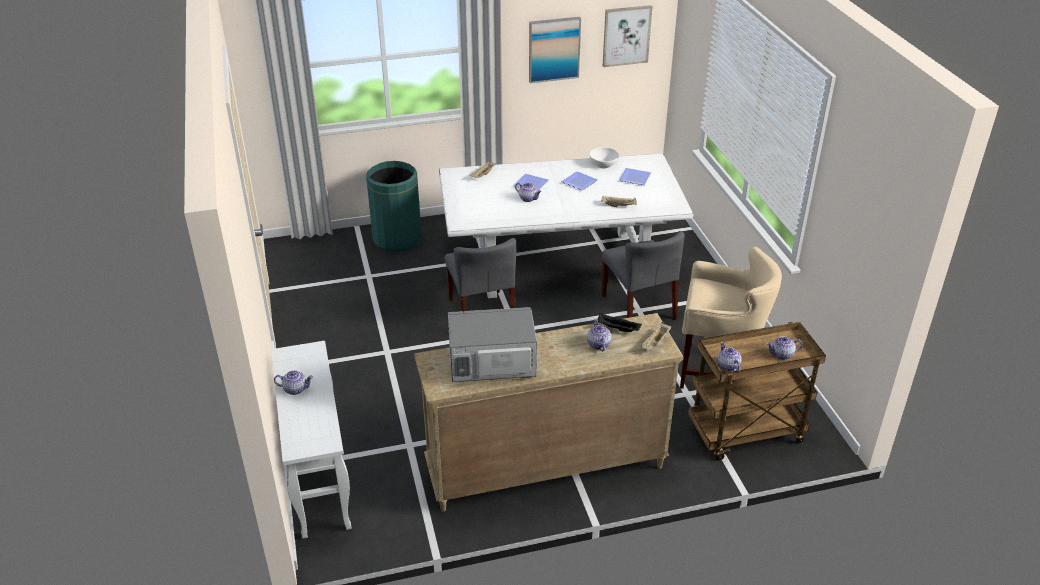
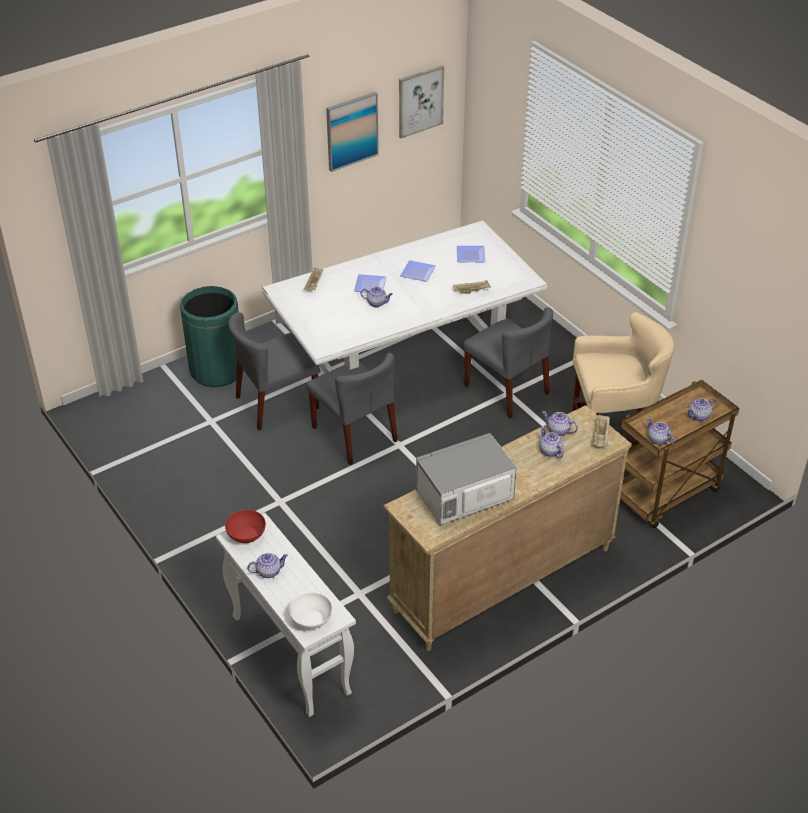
camera: 20 degrees left, 5 degrees up
(297, 354) = (246, 535): none -> red bowl
(430, 274) = (276, 403): none -> grey chair
(603, 164) = (430, 245): white bowl -> white bowl (311, 619)
(617, 329) = (558, 431): black tray -> teapot

